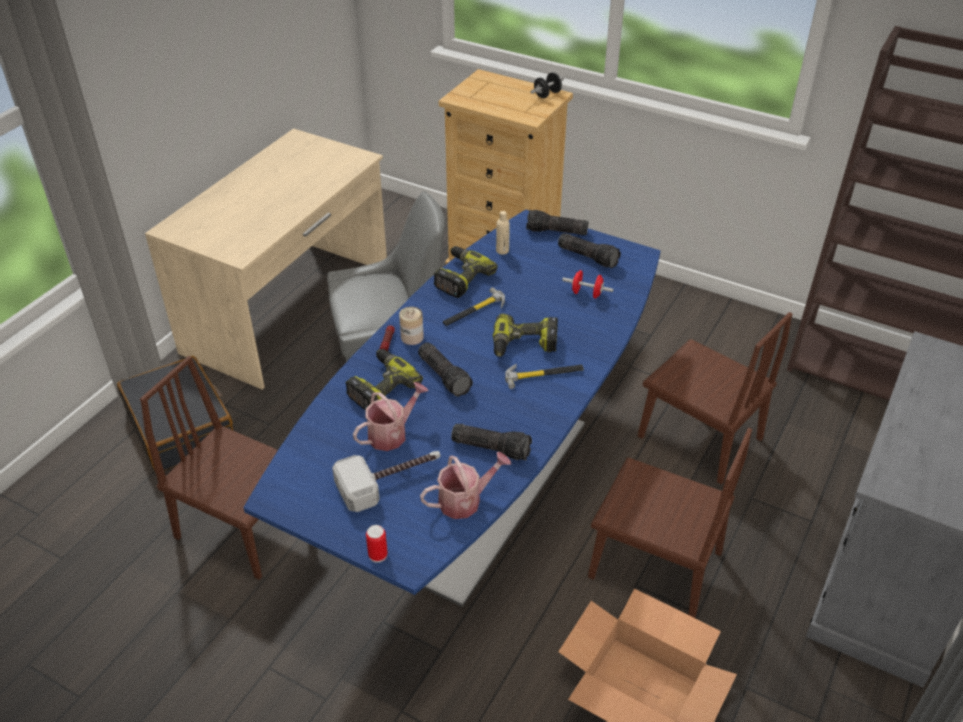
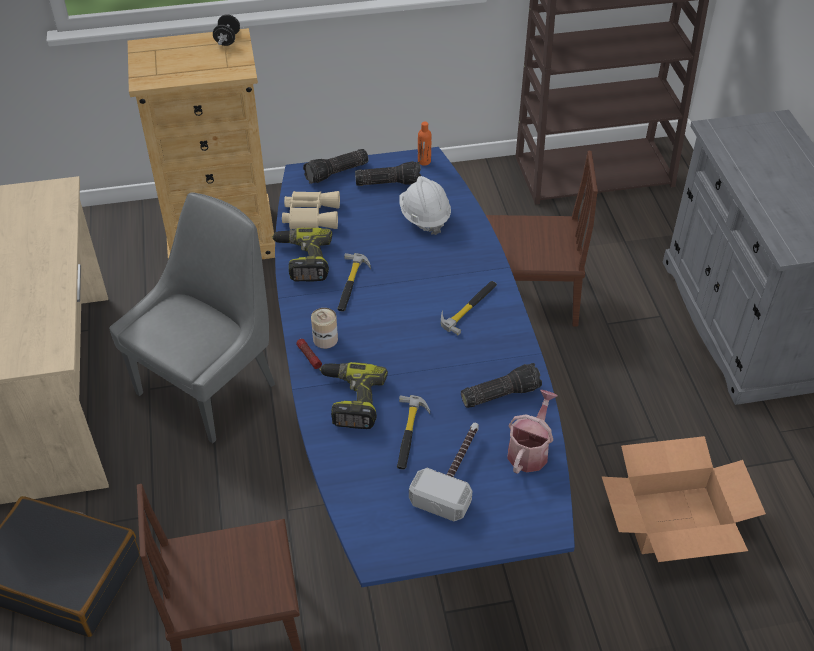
camera: 40 degrees left, 5 degrees up
(378, 555) = (517, 540): can -> none
(392, 433) = (409, 434): watering can -> hammer
(445, 375) = (393, 356): flashlight -> none
(502, 250) = (310, 215): beige bottle -> beige binoculars
(524, 345) = (426, 291): power drill -> none
(586, 294) = (424, 216): red dumbbell -> white hard hat
(635, 255) = (424, 161): none -> orange bottle
(655, 565) = (594, 420): brown chair -> none

